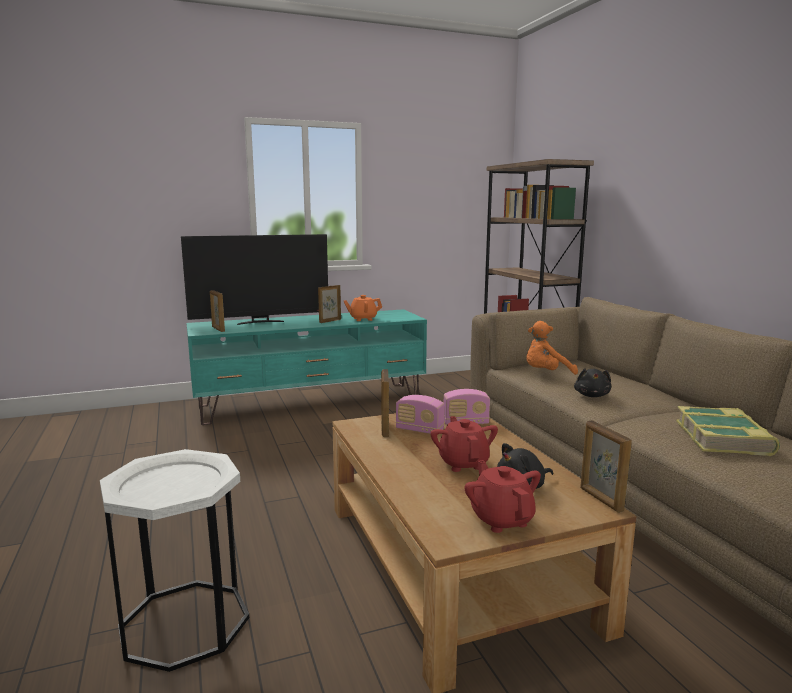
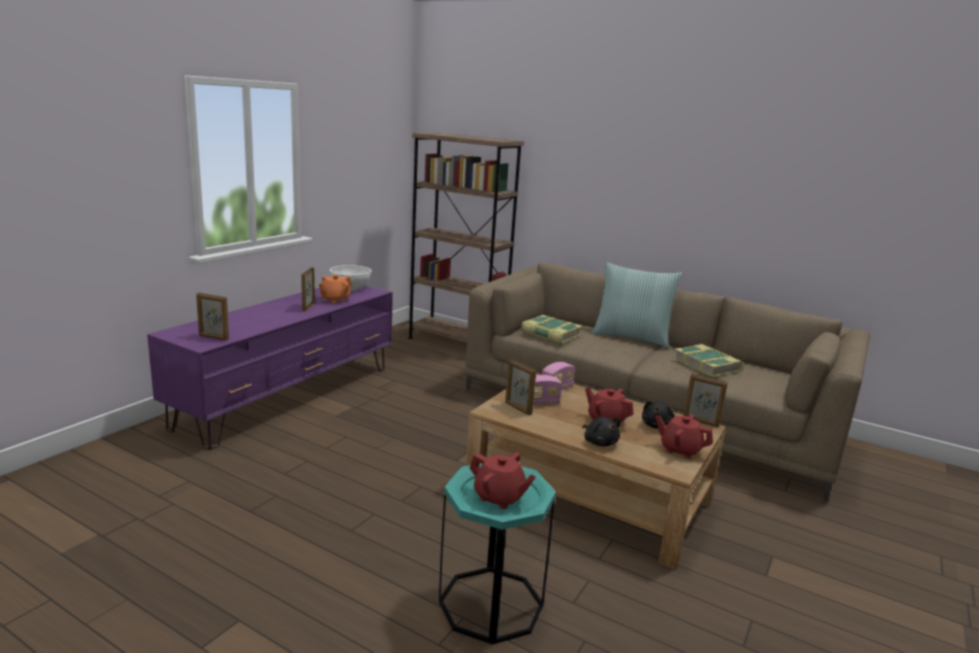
camera: 40 degrees left, 5 degrees up
(165, 486) = (499, 497): none -> red teapot
(184, 623) = (491, 604): white side table -> turquoise side table
(260, 322) = (238, 319): television -> none
(312, 402) = (289, 396): turquoise tv stand -> purple tv stand
(395, 313) = (350, 288): none -> white bowl
(546, 374) = (550, 334): orange plush toy -> book
(592, 395) = (603, 348): black plush toy -> black plush toy (600, 442)
(659, 392) = (631, 337): none -> pillow

